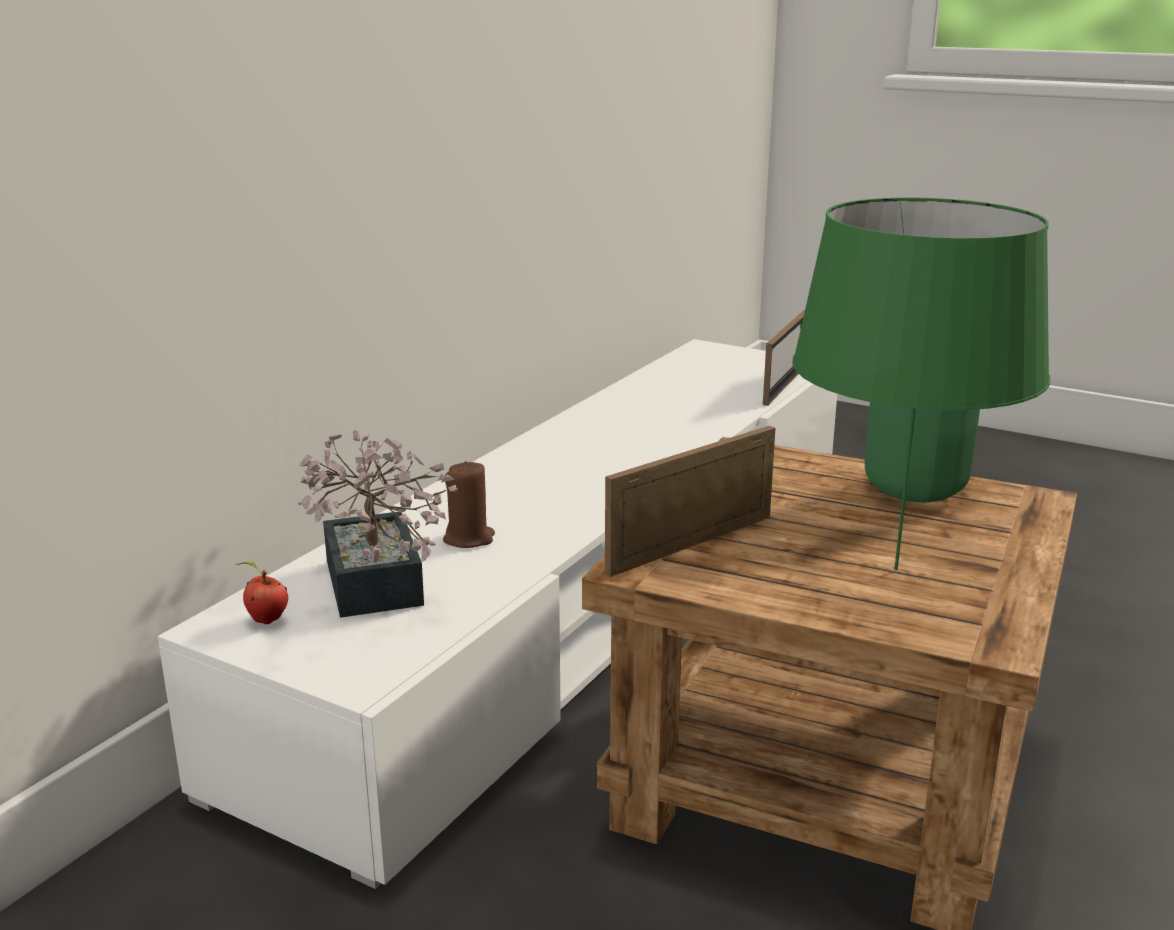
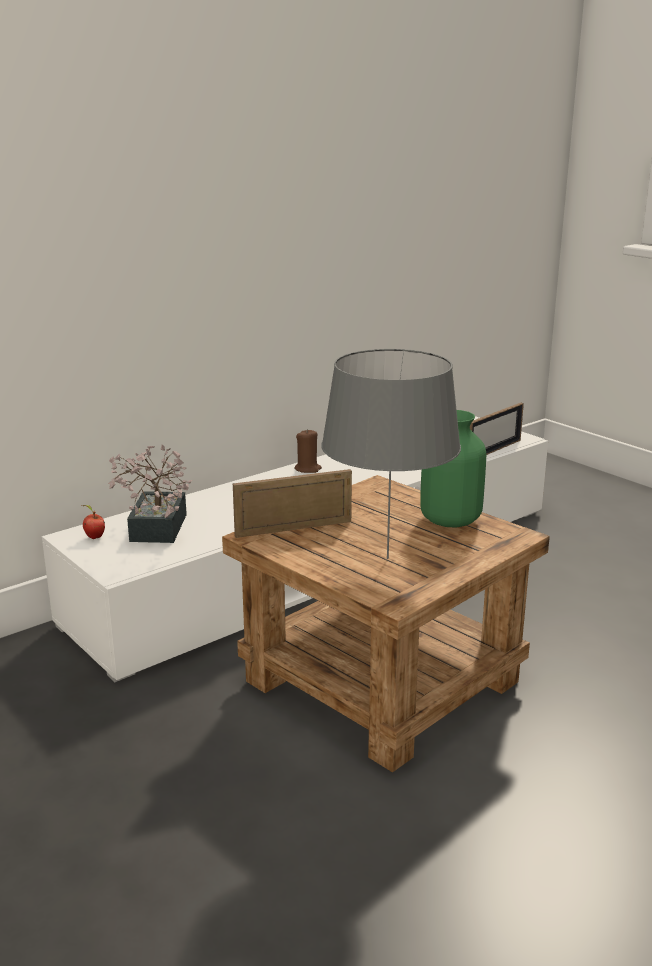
camera: 20 degrees right, 0 degrees up
(469, 539) = (224, 513): brown candle -> brown candle (308, 469)
(896, 570) = (387, 558): green table lamp -> grey table lamp

